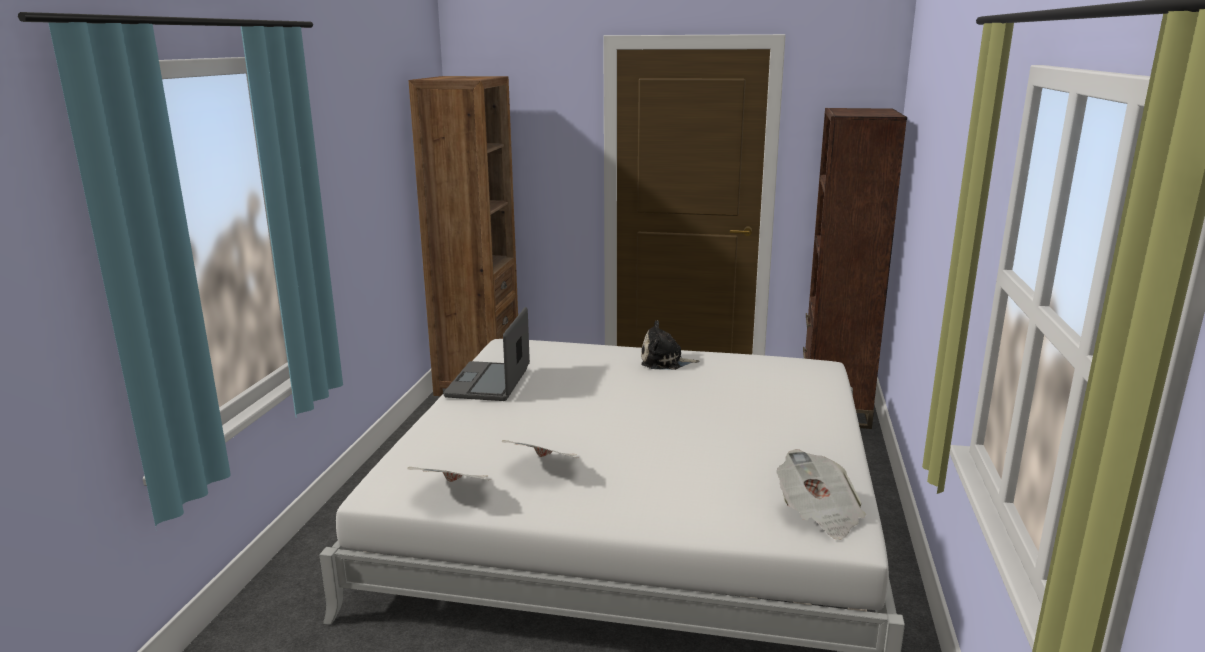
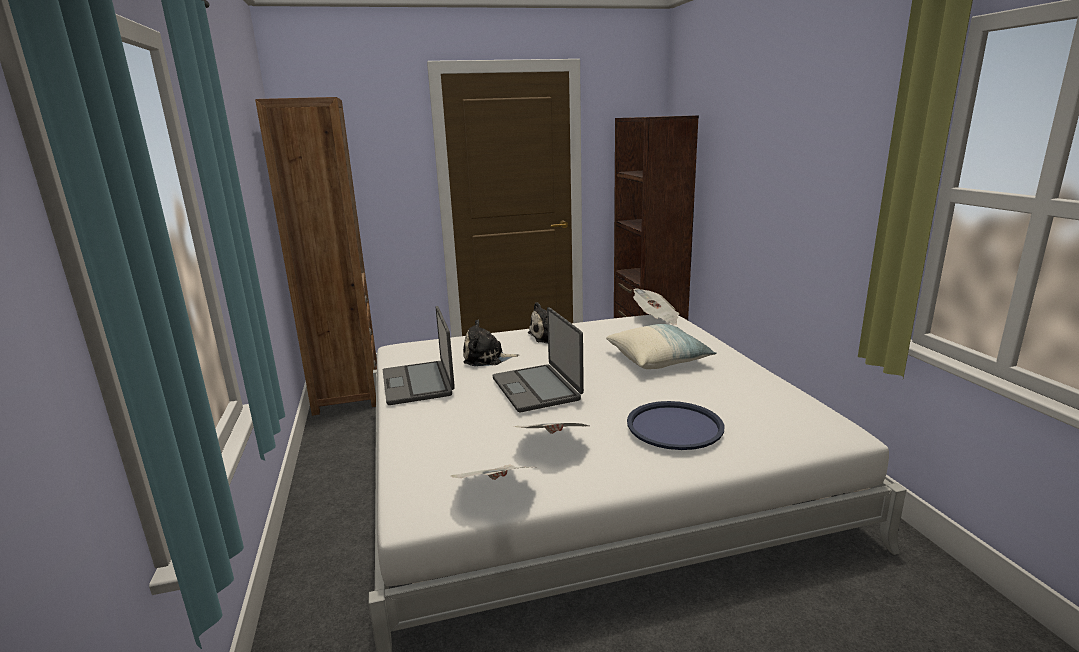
camera: 25 degrees left, 0 degrees up
(575, 372) = (487, 358): none -> plush toy
(586, 413) = (537, 389): none -> laptop
(673, 482) = (675, 426): none -> blue tray
(748, 412) = (659, 360): none -> pillow
(819, 514) = (805, 421): newspaper -> newspaper (656, 319)

